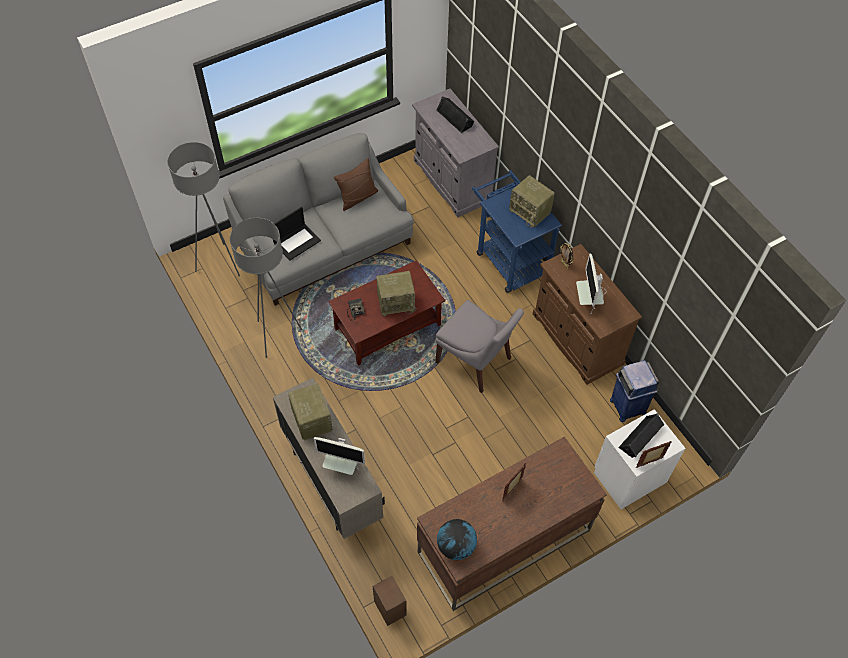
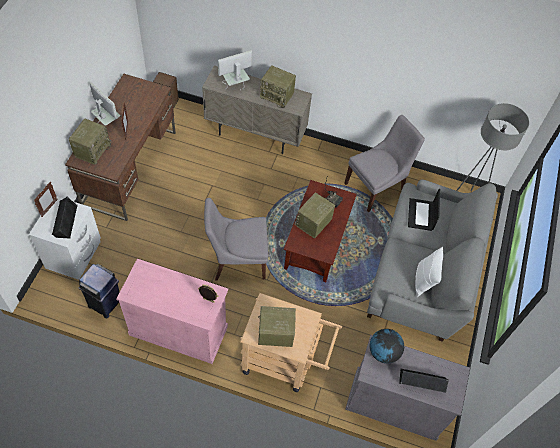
camera: 135 degrees right, 0 degrees up
(276, 336) = (376, 187): grey floor lamp -> grey chair
(357, 197) = (424, 280): brown pillow -> white pillow
(456, 546) = (136, 87): globe -> globe (383, 352)
(508, 258) = (284, 362): blue cart -> beige cart
(566, 492) = (92, 150): none -> radio
(577, 339) = (178, 330): brown cabinet -> pink cabinet
(588, 301) = (166, 282): monitor -> monitor (106, 123)

